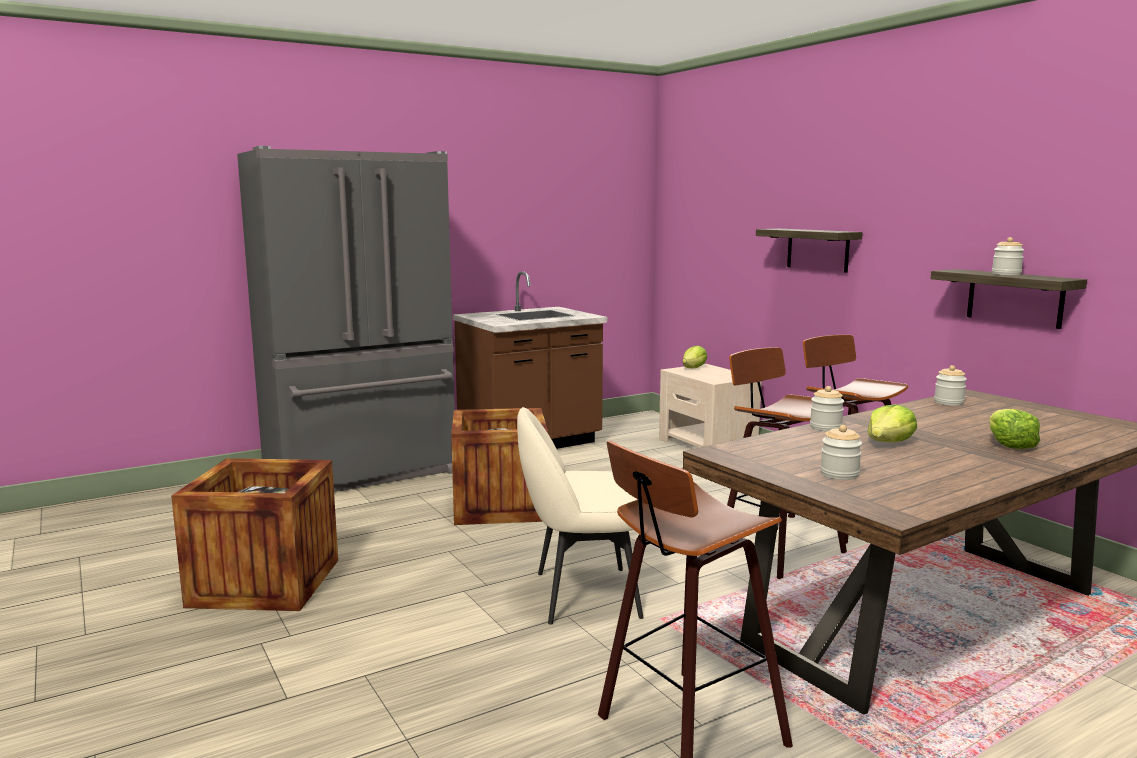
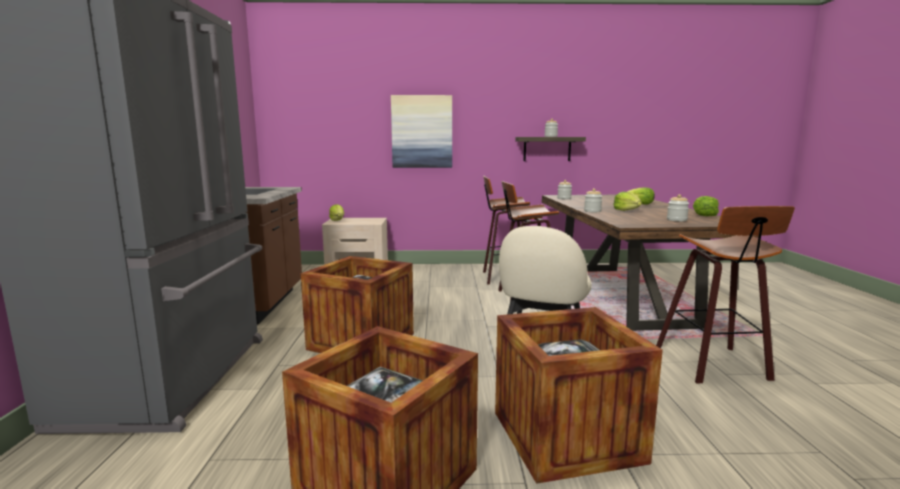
camera: 60 degrees left, 0 degrees up
(381, 641) = (566, 436): none -> crate
(817, 250) = (422, 132): shelf -> picture
(958, 489) = (704, 215): none -> lettuce

